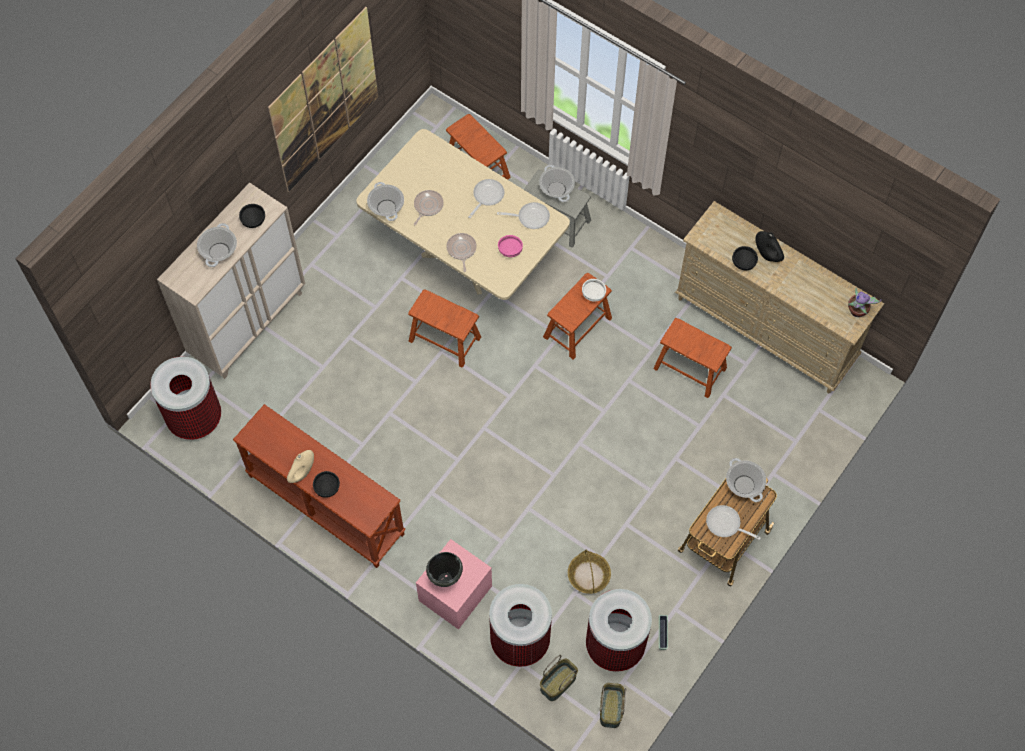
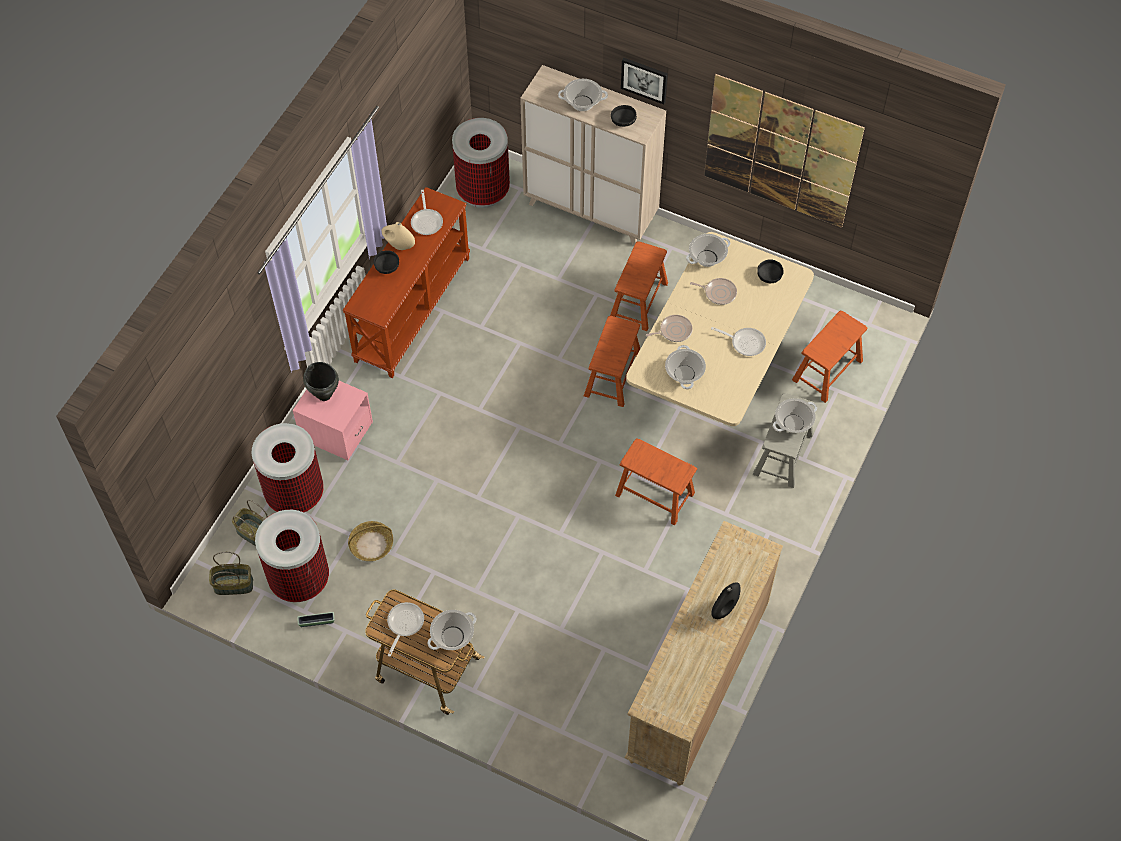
camera: 80 degrees right, 5 degrees down
(226, 182) = (644, 79): none -> picture
(510, 250) = (684, 374): pink bowl -> cooking pot
(530, 217) = (730, 386): frying pan -> frying pan (427, 221)
(594, 294) = (670, 477): white bowl -> none
(690, 368) = (630, 611): brown stool -> brown stool (638, 301)
(744, 263) = (707, 585): black bowl -> black bowl (769, 277)
(857, 311) = (671, 712): potted plant -> none

